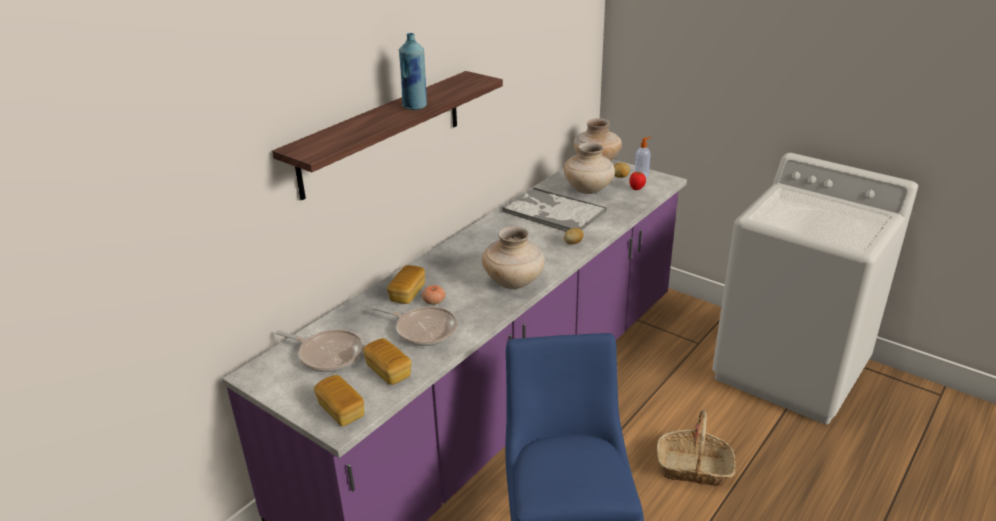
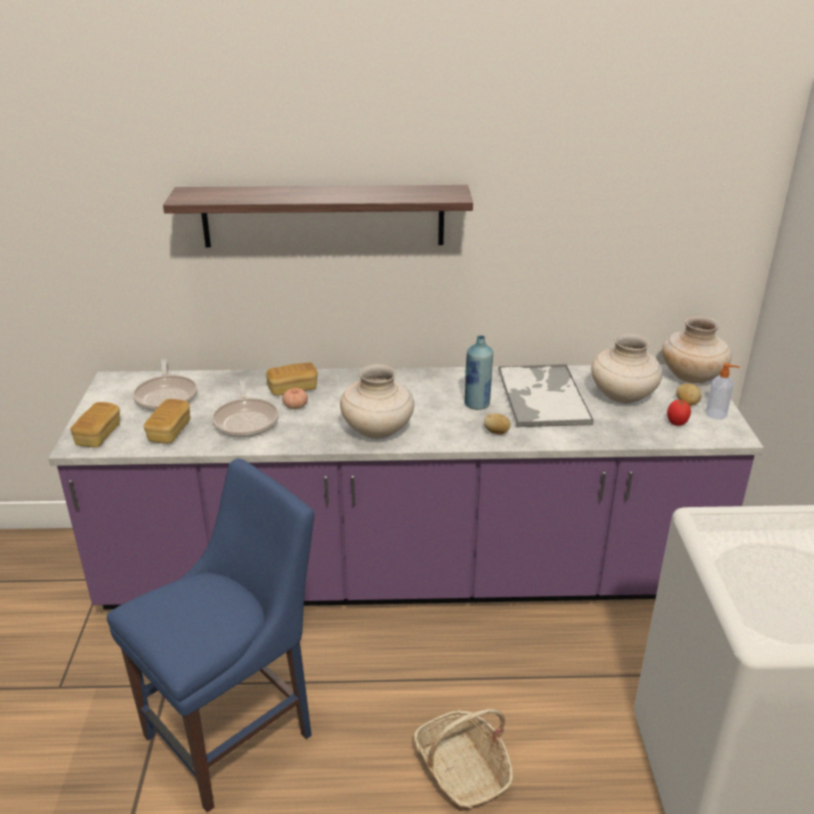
camera: 50 degrees right, 0 degrees up
(415, 106) = (339, 195): blue bottle -> blue bottle (477, 404)

